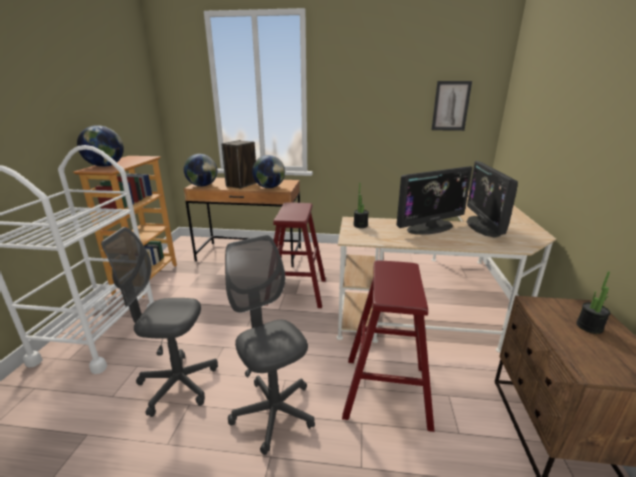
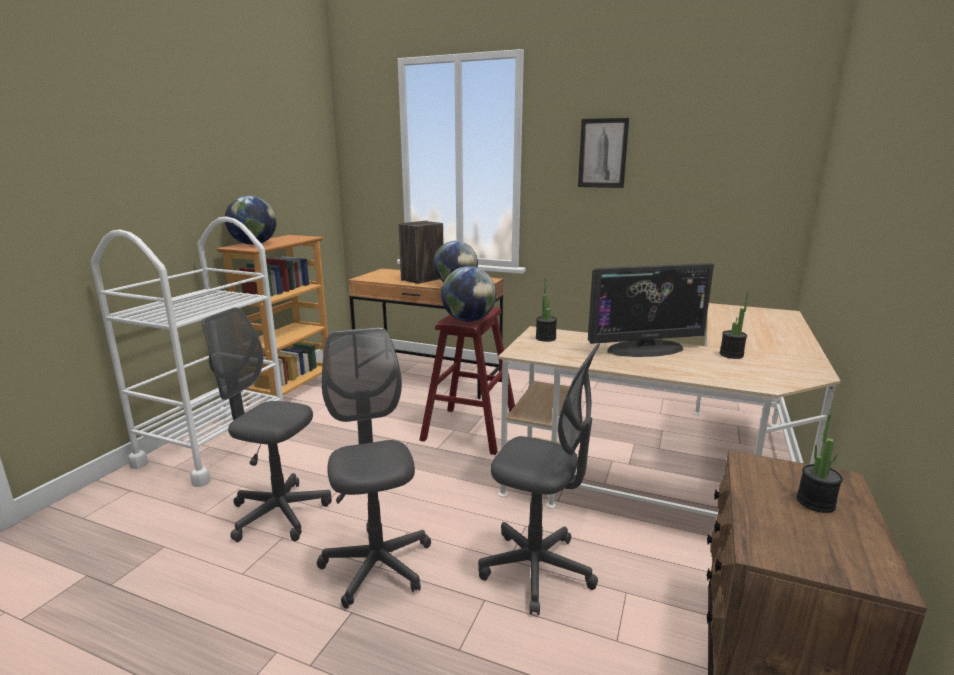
camera: 15 degrees right, 5 degrees down
(202, 185) = (373, 278): globe -> globe (468, 320)
(386, 391) = (536, 570): red stool -> grey office chair
(451, 106) = (731, 179): picture -> picture (602, 153)
(483, 226) = (731, 355): monitor -> potted plant

